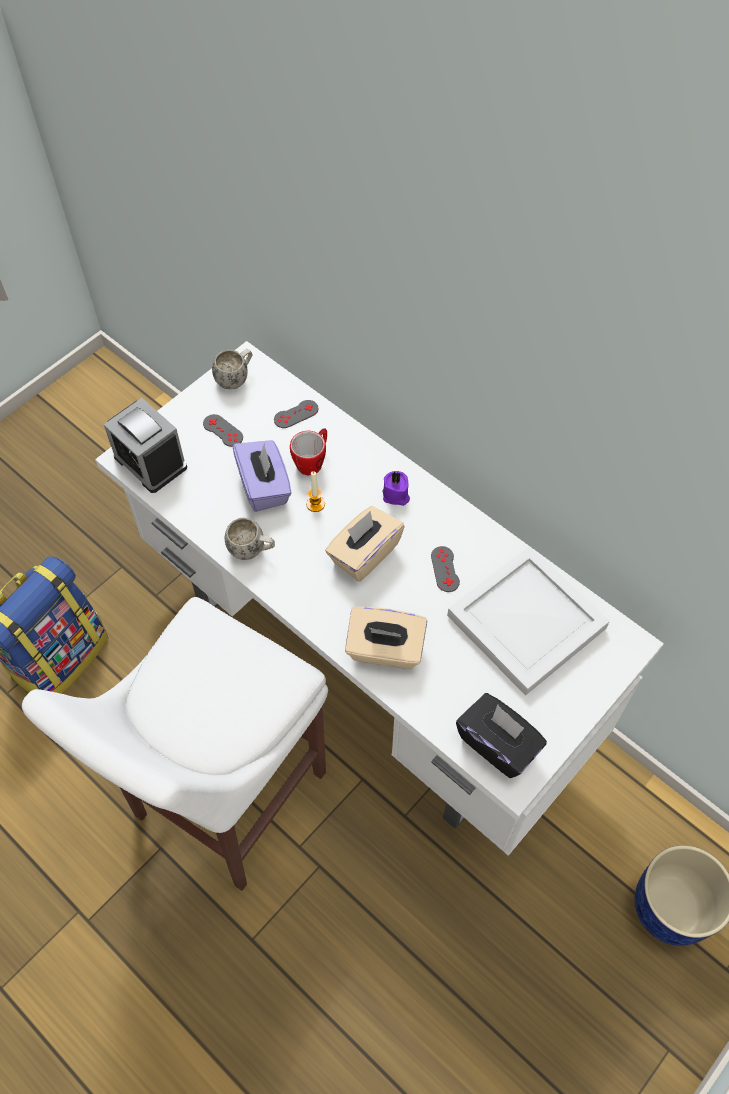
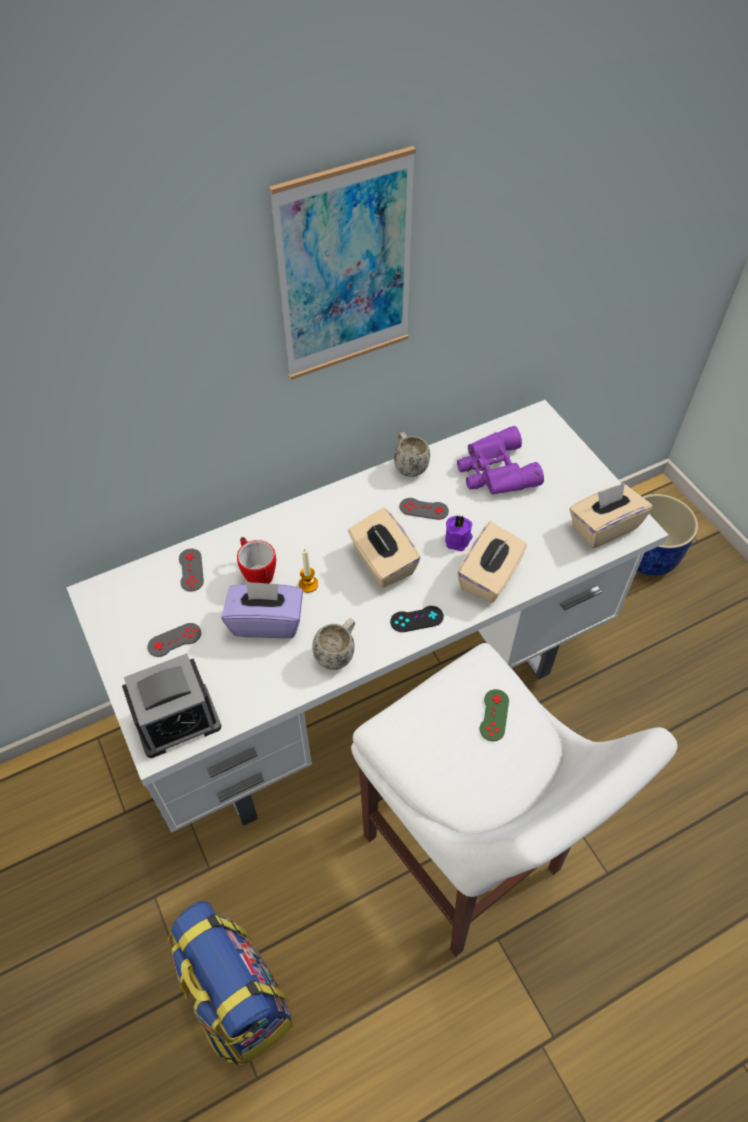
camera: 70 degrees left, 5 degrees down
(236, 378) = (112, 610): white mug -> white mug (408, 465)
(239, 699) = (494, 715): none -> green game controller
(311, 601) = (417, 619): none -> black game controller
(396, 496) = (330, 520): purple candle -> purple candle (458, 540)
(498, 323) = (345, 270): none -> picture
(498, 744) = (603, 527): black tissue box -> beige tissue box
(526, 619) = (494, 471): white tray -> purple binoculars

